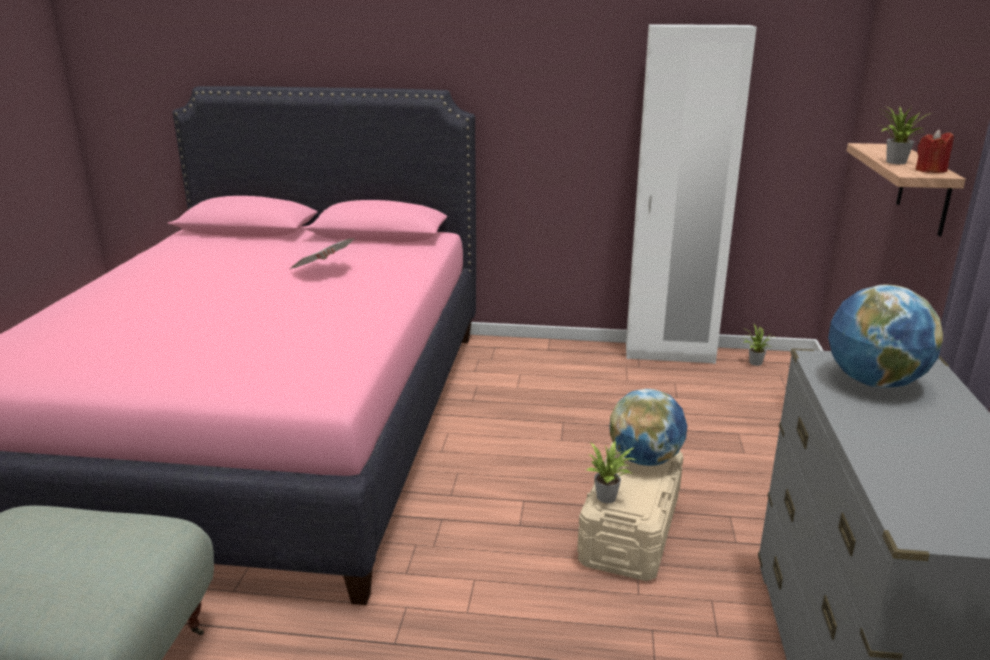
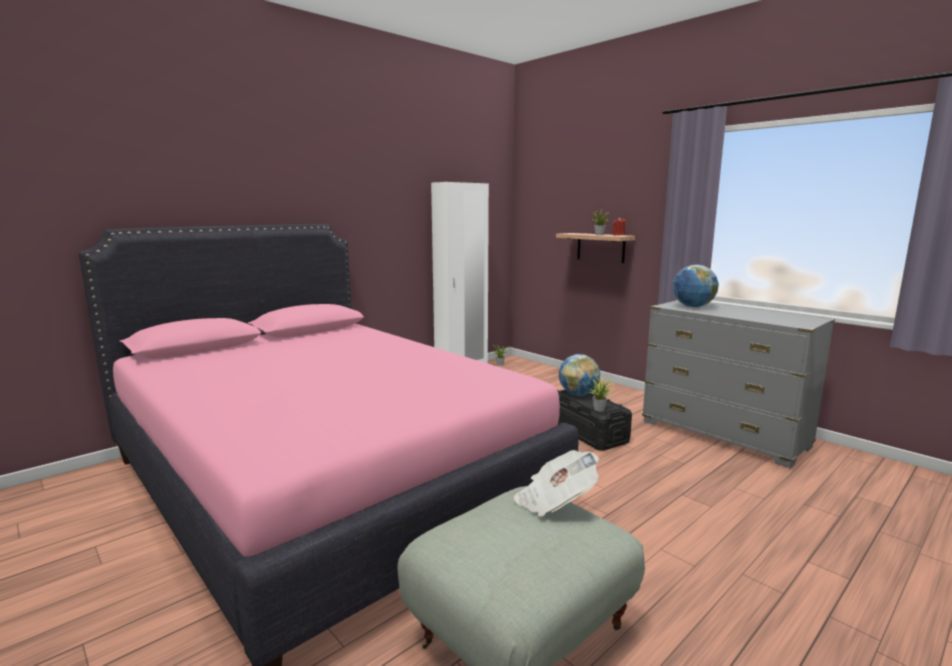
camera: 50 degrees left, 10 degrees down
(323, 271) = (337, 349): newspaper -> newspaper (555, 501)
(631, 529) = (587, 432): beige storage box -> black storage box

